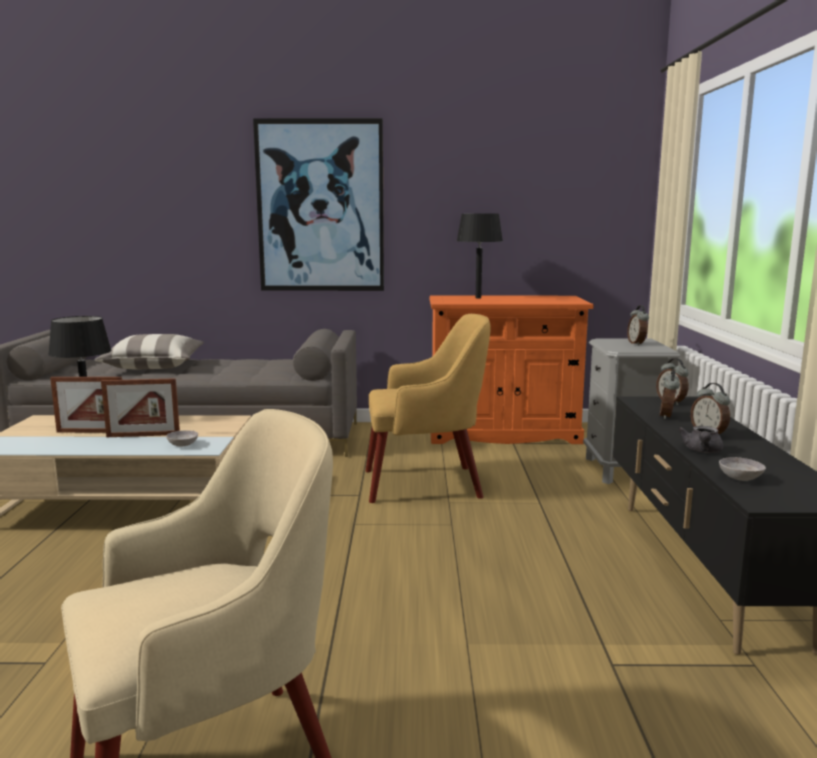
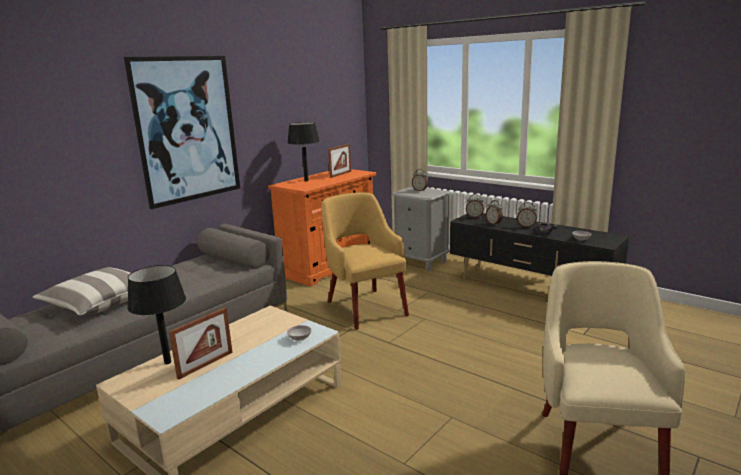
camera: 50 degrees left, 5 degrees up
(143, 435) = (252, 347): picture frame -> picture frame (340, 174)
(426, 484) = (365, 307): yellow armchair -> yellow armchair turned 60 degrees counterclockwise

